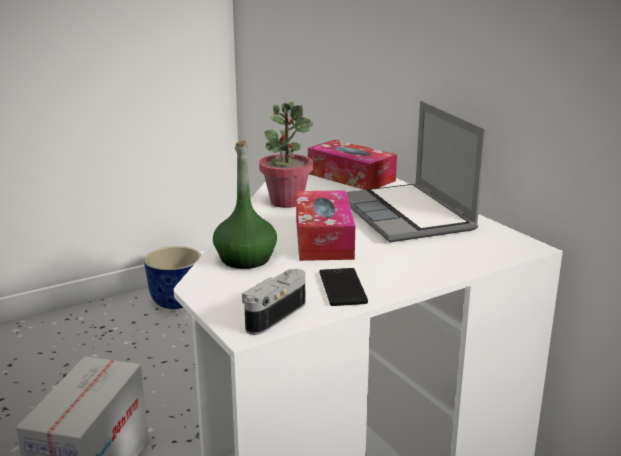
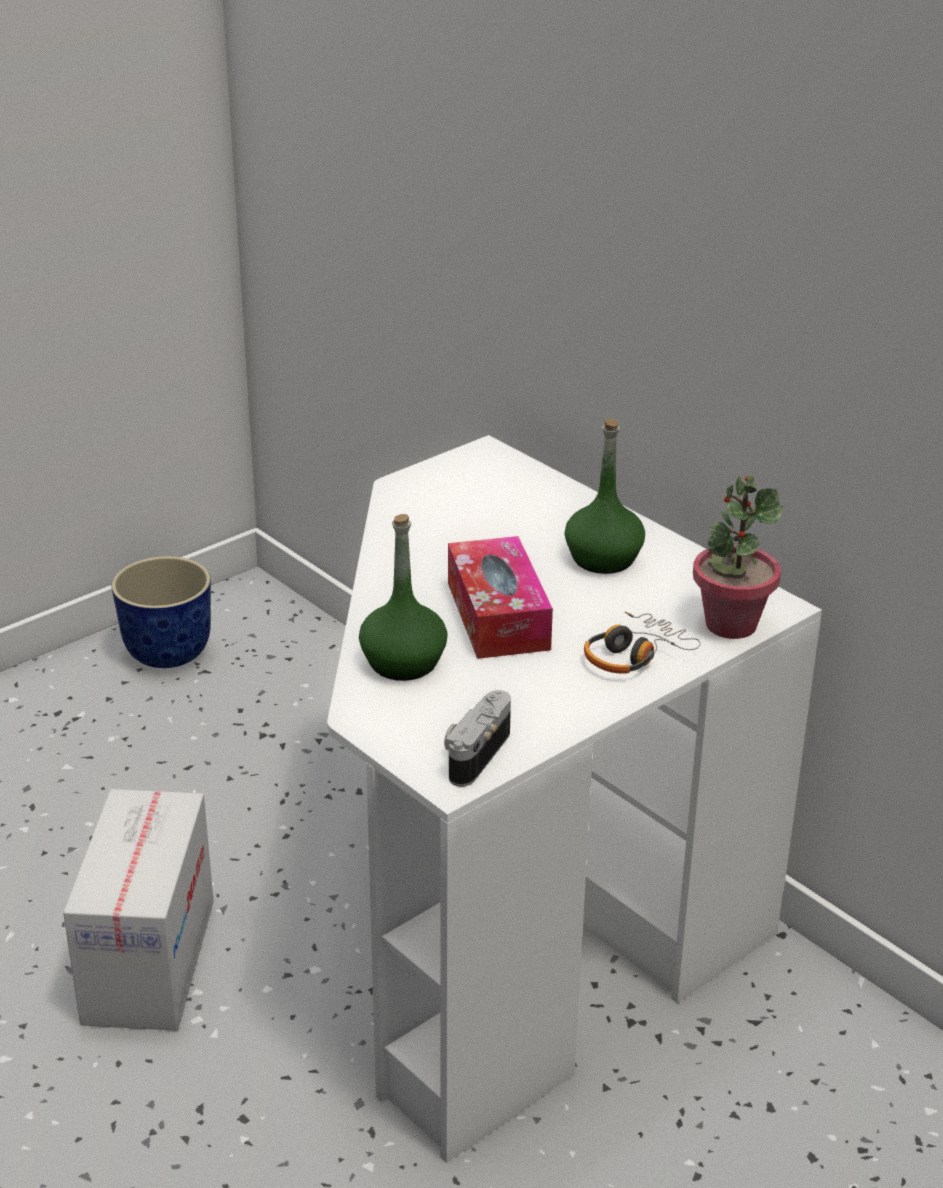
camera: 10 degrees left, 10 degrees up
(286, 202) = (419, 543): potted plant -> potted plant (730, 624)
(342, 287) = (549, 701): phone -> none
(351, 177) = (499, 480): tissue box -> none
(408, 215) = (603, 559): laptop -> green bottle
(415, 266) = (634, 655): none -> headphones

